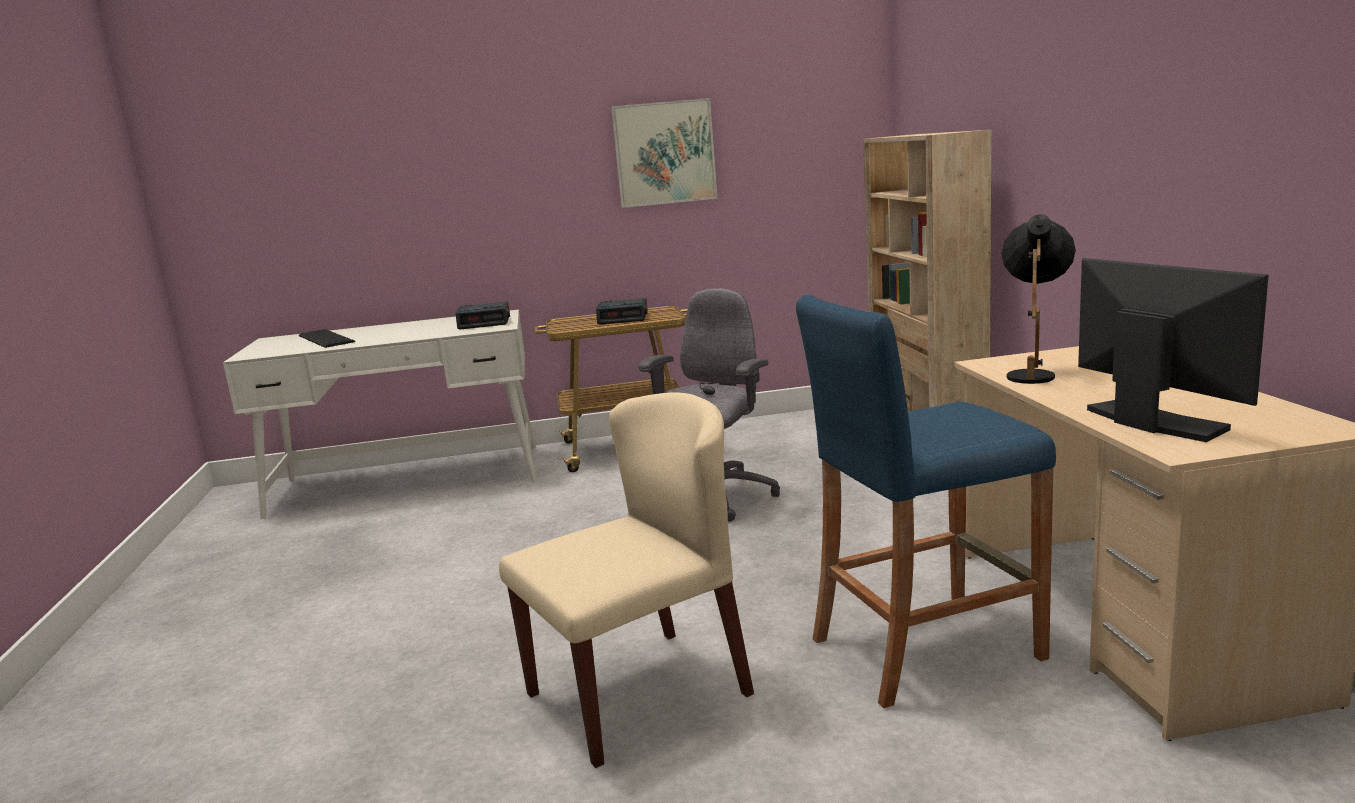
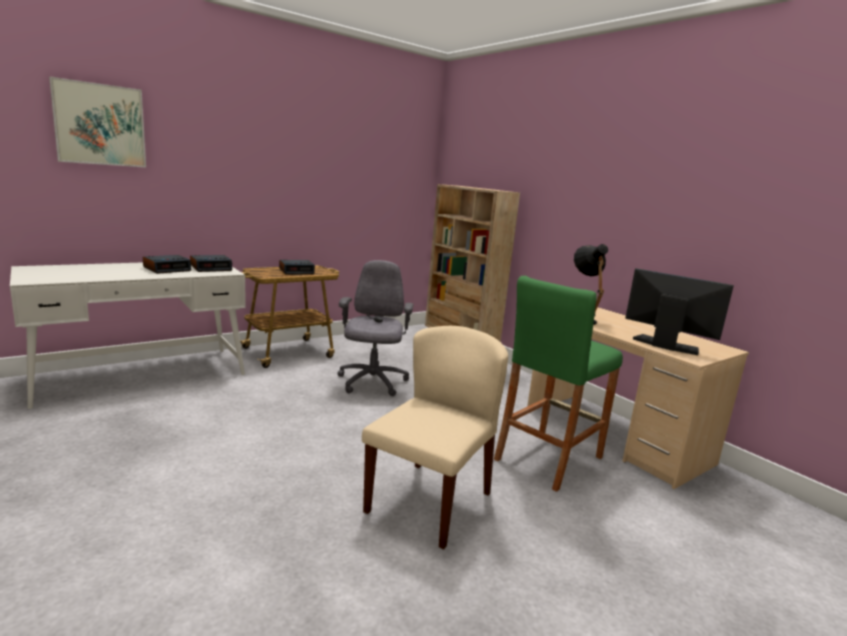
camera: 30 degrees left, 0 degrees up
(327, 338) = (87, 271): keyboard -> none
(426, 328) = (167, 269): none -> alarm clock
(664, 153) = (321, 173): picture -> picture (100, 124)
(925, 648) = (548, 458): blue stool -> green stool

